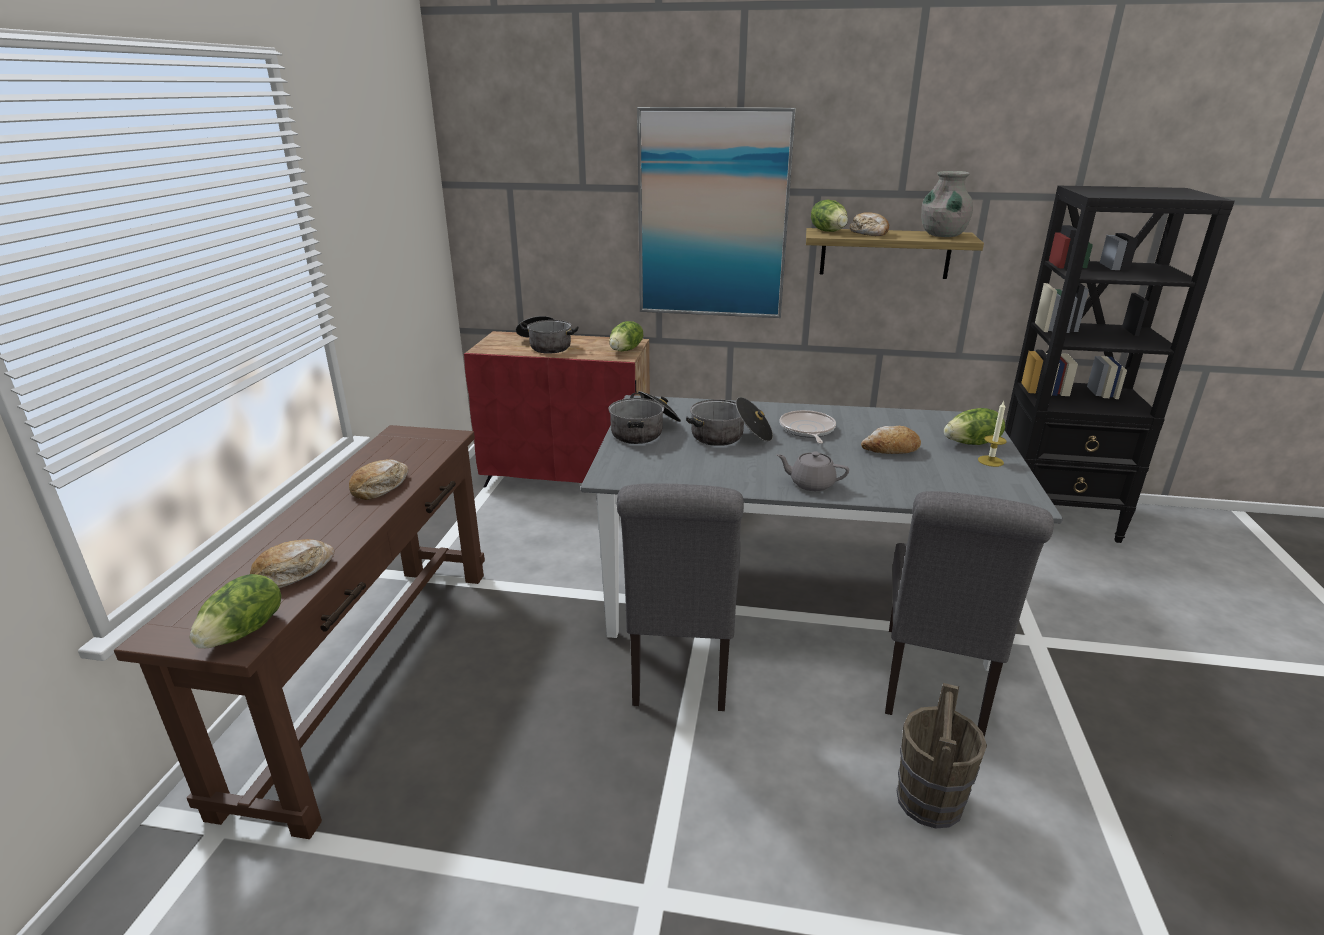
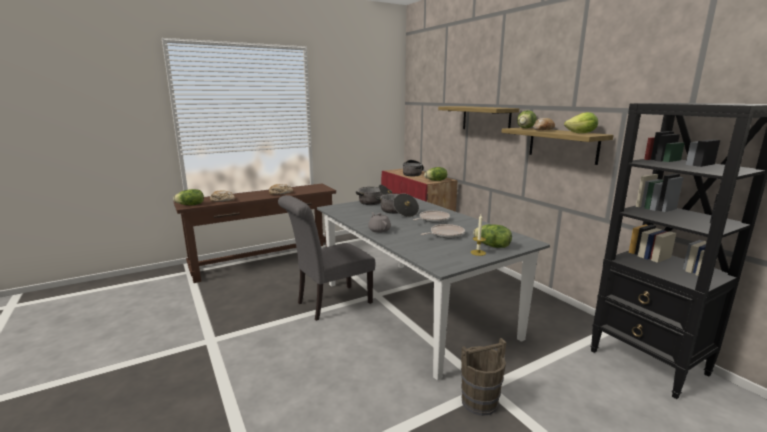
camera: 50 degrees right, 10 degrees down
(712, 216) = (486, 119): picture -> shelf
(890, 449) = (445, 234): bread -> frying pan
(929, 801) = (313, 385): brown bucket -> brown bucket (479, 402)
(934, 684) = (399, 364): grey chair -> none
(942, 235) = (581, 133): grey vase -> lettuce

